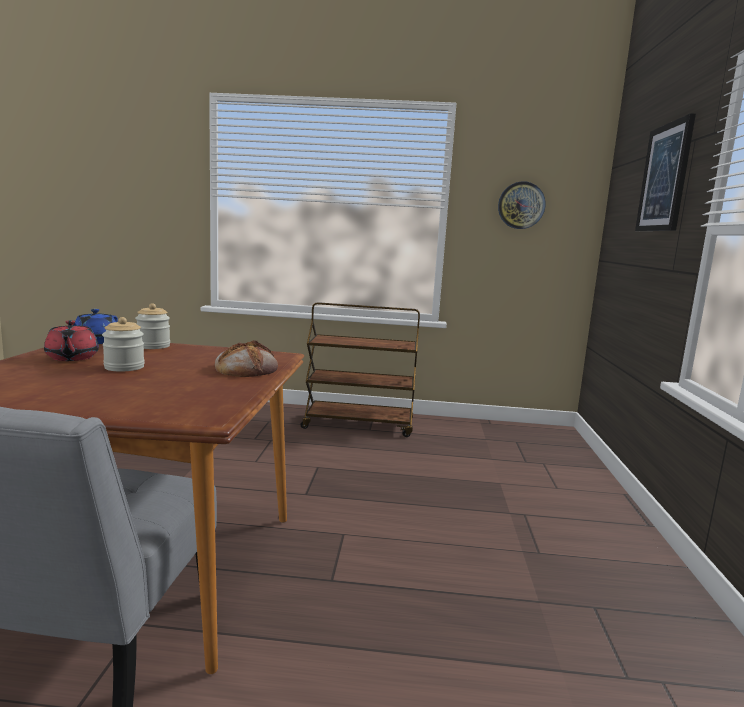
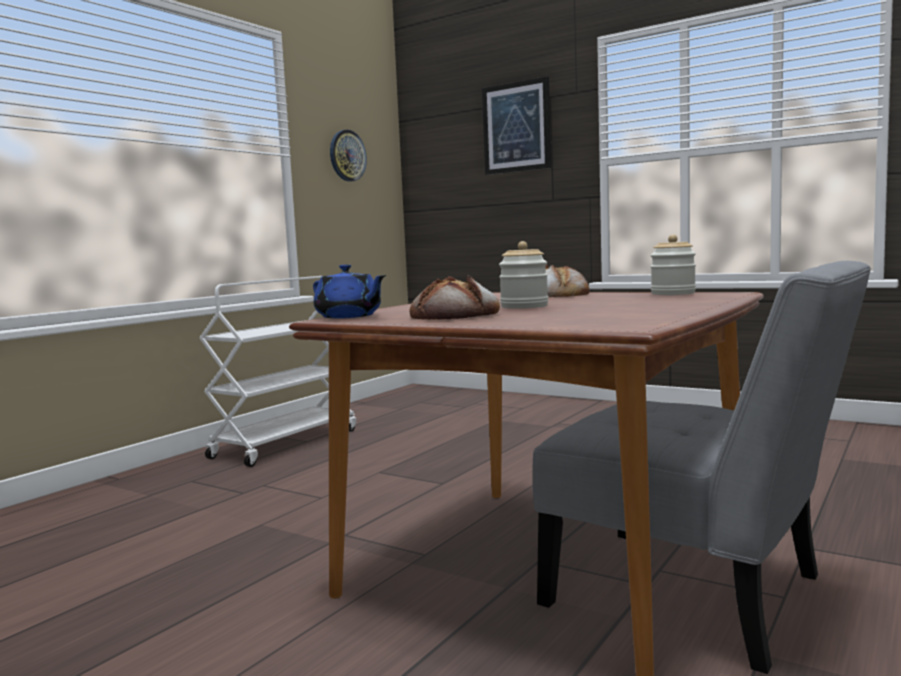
camera: 60 degrees left, 5 degrees down
(72, 358) = (455, 315): red teapot -> bread
(153, 346) = (406, 307): jar -> jar (673, 293)
(359, 425) = (286, 443): brown cart -> white cart

